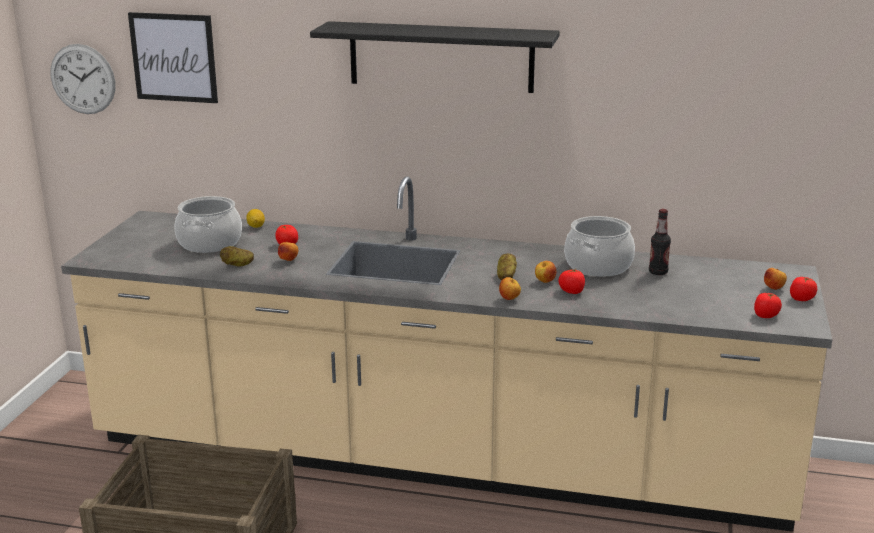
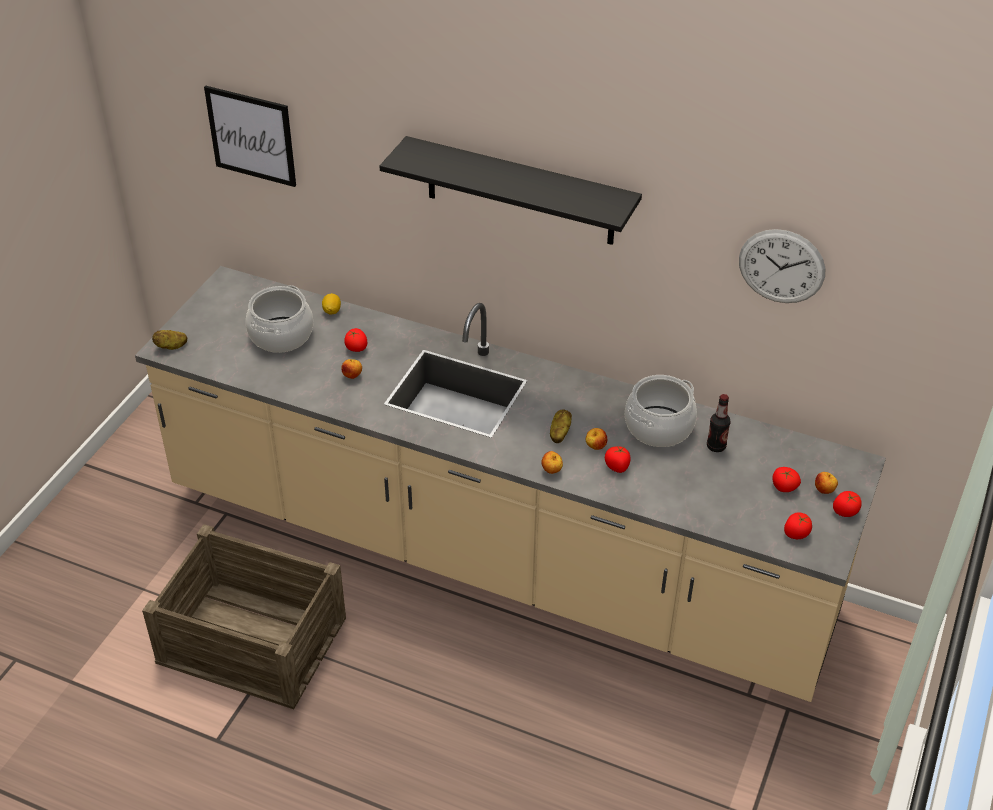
camera: 10 degrees right, 20 degrees up
(83, 79) = (162, 136): wall clock -> wall clock (781, 266)
(237, 265) = (302, 377): potato -> potato (171, 346)
(735, 290) = (784, 487): none -> tomato

